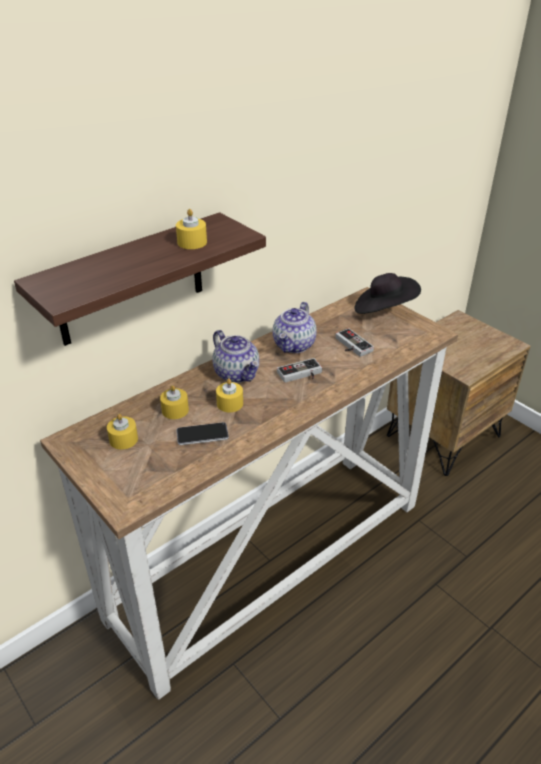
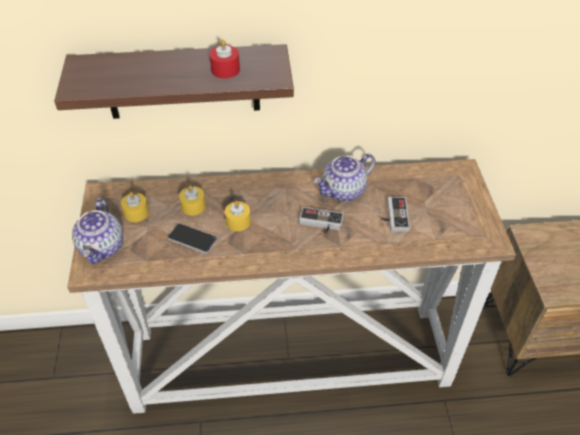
camera: 35 degrees right, 10 degrees up
(192, 242) = (225, 69): yellow candle -> red candle
(237, 374) = (270, 196): teapot -> teapot (102, 247)
(384, 310) = (464, 192): black hat -> none

